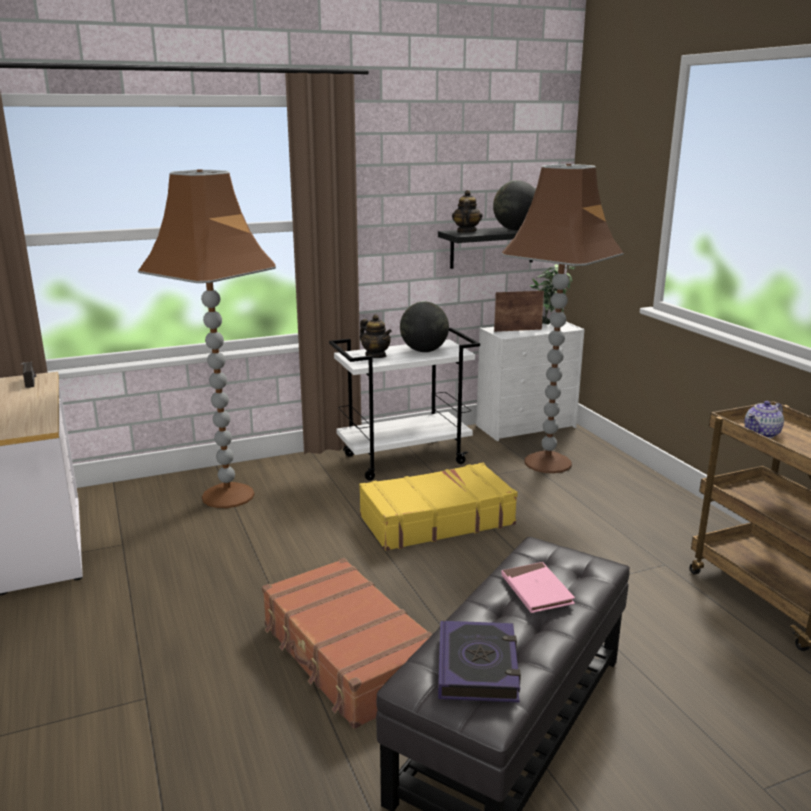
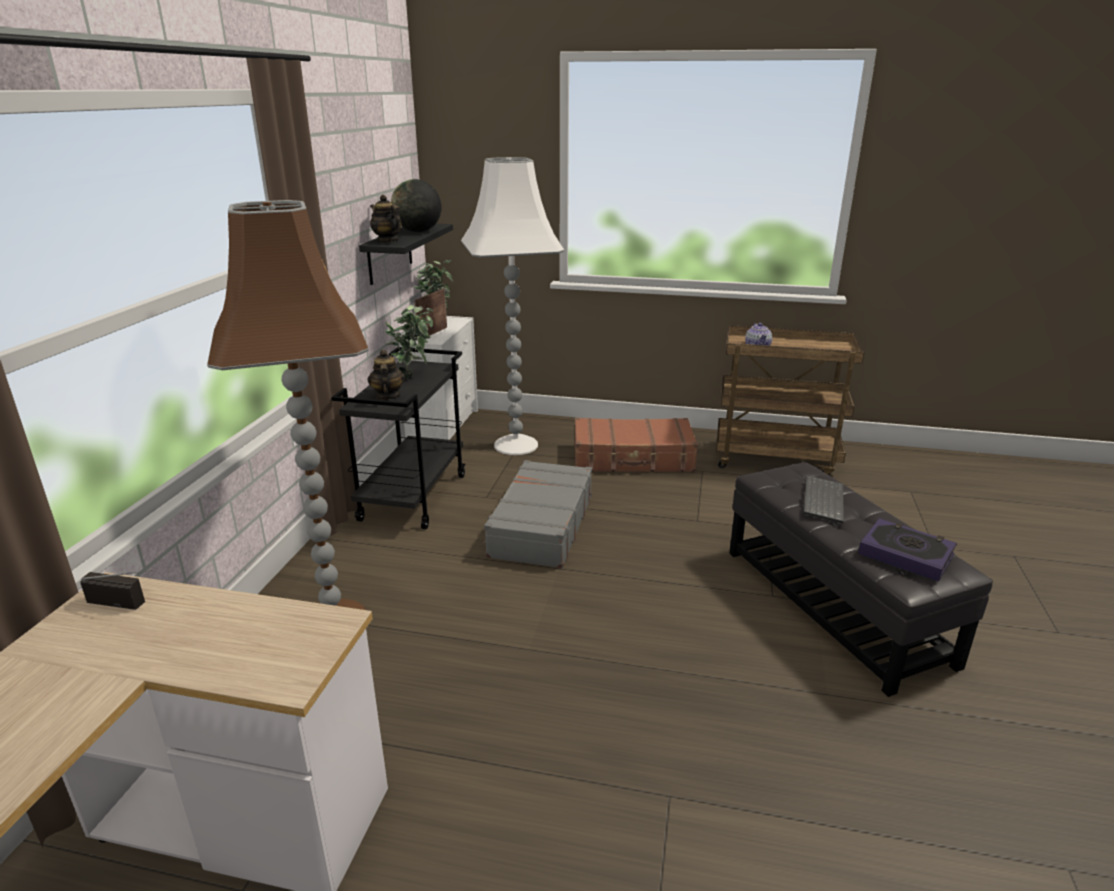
camera: 55 degrees left, 5 degrees up
(348, 655) = (698, 646): brown suitcase -> brown suitcase (633, 459)
(376, 355) = (387, 396): teapot -> teapot turned 90 degrees counterclockwise
(405, 459) = (413, 497): white cart -> black cart
(424, 351) = (414, 376): globe -> potted plant
(436, 520) = (540, 526): yellow suitcase -> grey suitcase
(536, 591) = (821, 500): pink book -> keyboard
(549, 463) = (516, 445): brown floor lamp -> white floor lamp

